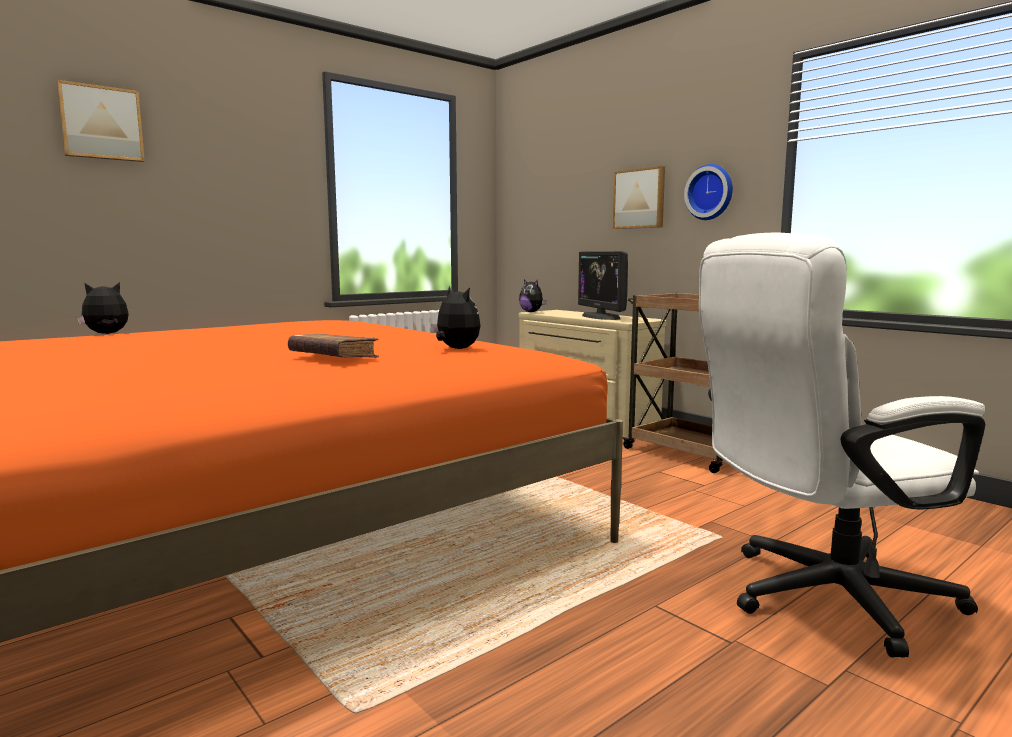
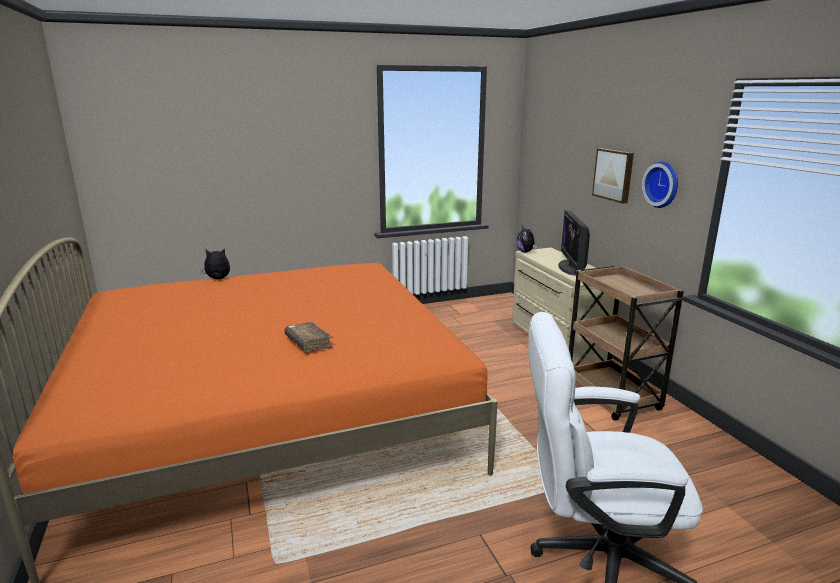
camera: 20 degrees right, 10 degrees up
(101, 123) = (226, 125): picture -> none
(455, 349) = (391, 337): plush toy -> none

